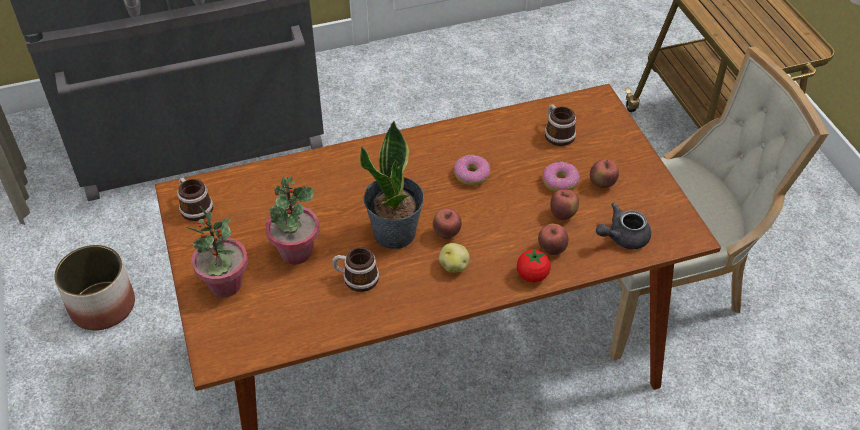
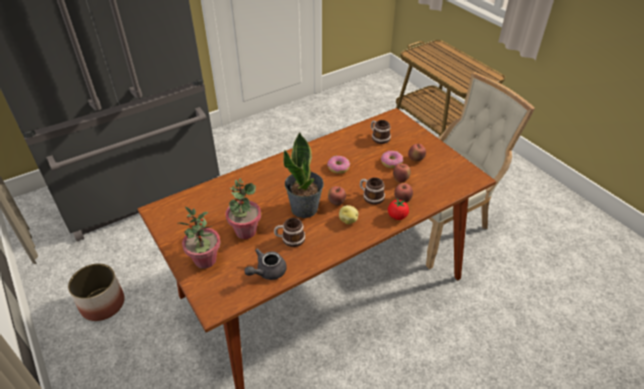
camera: 15 degrees left, 5 degrees down
(194, 206) = (168, 217): mug -> mug (371, 196)
(622, 237) = (440, 186): grey teapot -> grey teapot (267, 272)

